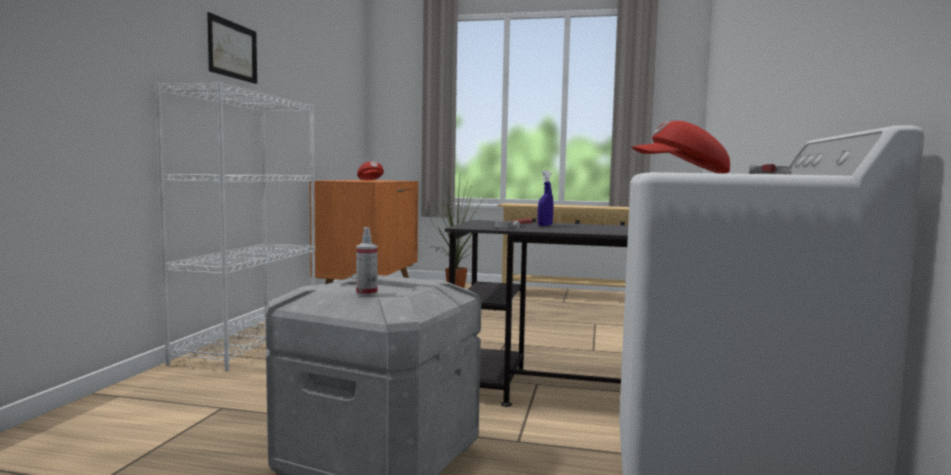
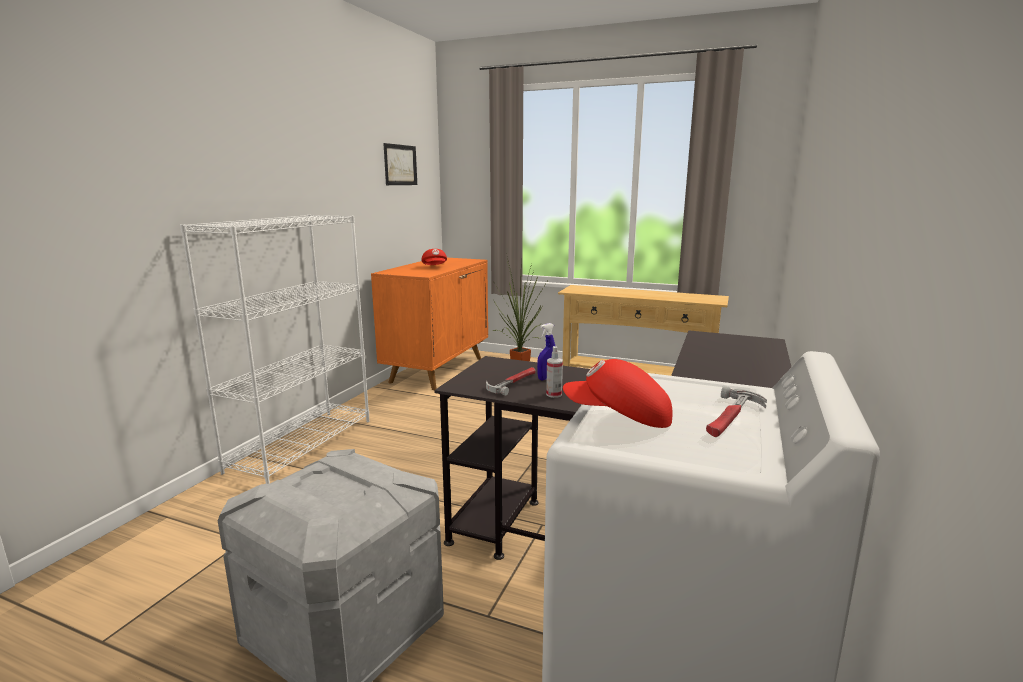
camera: 10 degrees right, 10 degrees up
(232, 50) = (270, 167): picture -> picture (400, 165)
(366, 293) = (304, 510): spray bottle -> spray bottle (554, 394)

